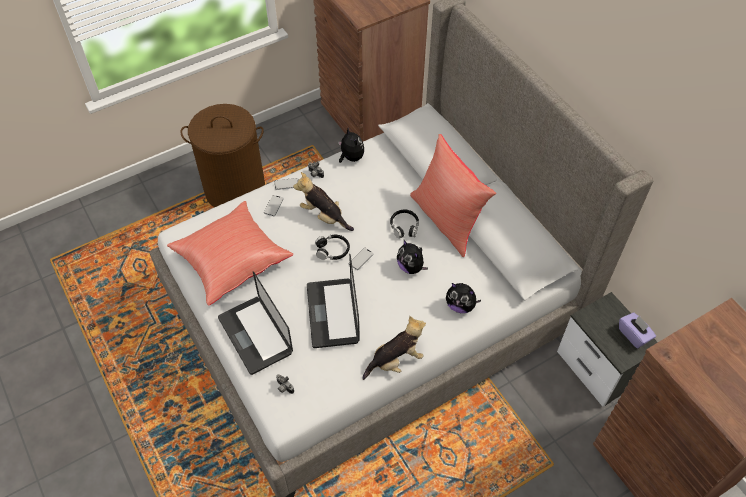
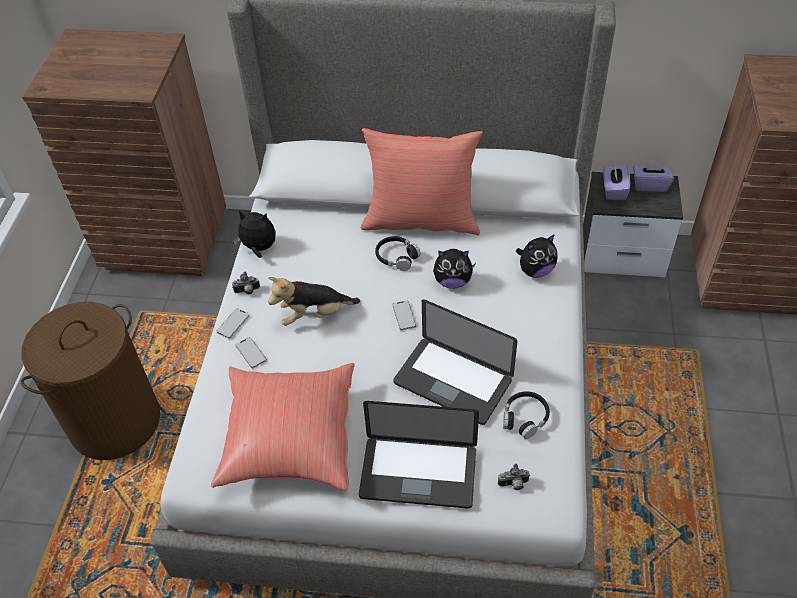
camera: 50 degrees left, 5 degrees down
(332, 250) = (369, 333): black headphones -> black headphones (525, 418)
(396, 360) = (559, 361): plush toy -> none
(605, 315) = (614, 190): none -> purple tissue box

